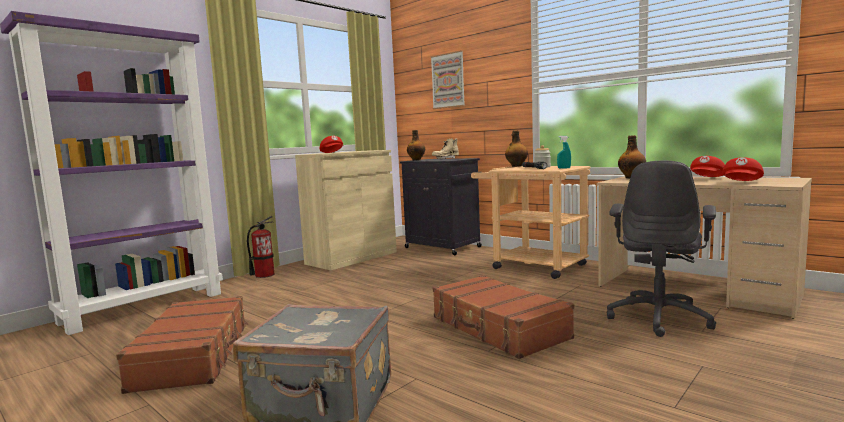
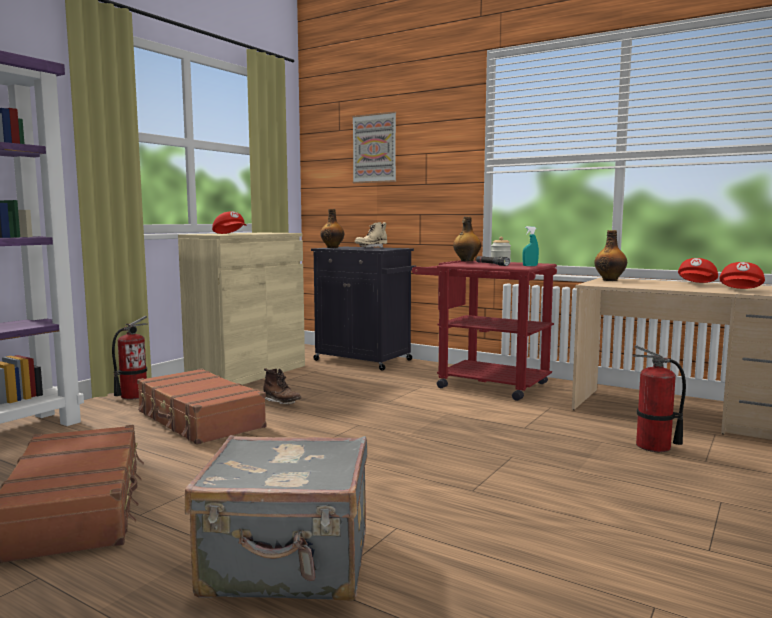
camera: 10 degrees left, 0 degrees up
(367, 281) = (281, 403): none -> brown boot
(498, 328) = (473, 462): brown suitcase -> brown suitcase (199, 420)
(531, 265) = (483, 384): beige cart -> red cart
(659, 318) = (654, 446): grey office chair -> fire extinguisher

